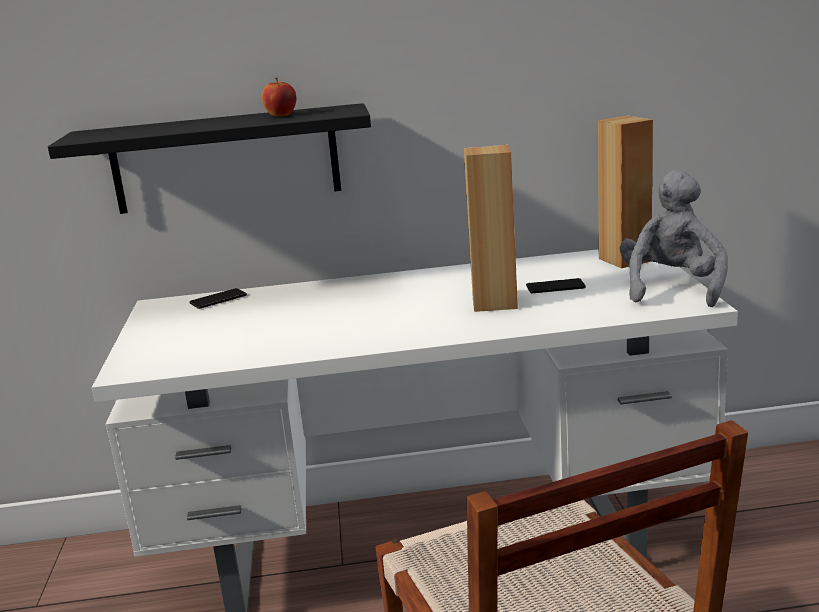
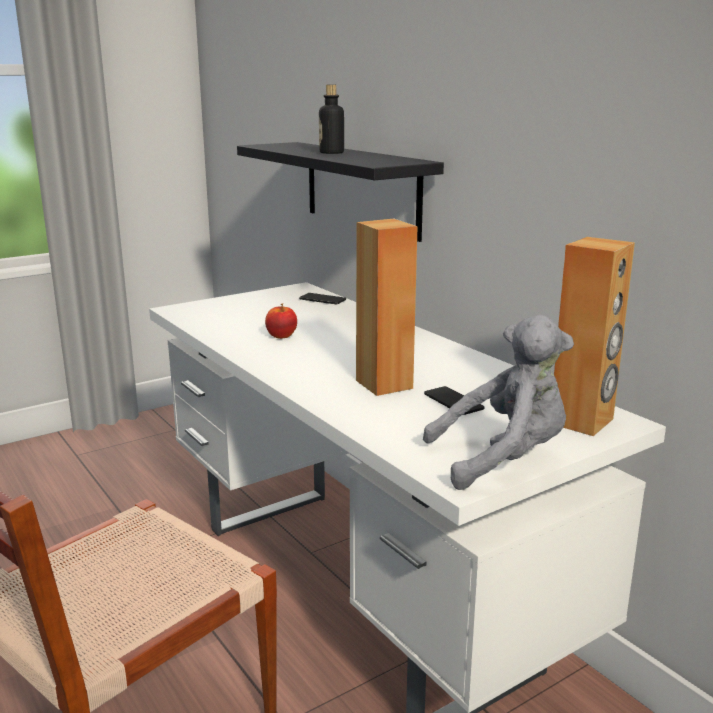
camera: 60 degrees right, 0 degrees up
(222, 122) = (331, 153): none -> bottle
(281, 115) = (363, 157): apple -> apple (281, 336)

